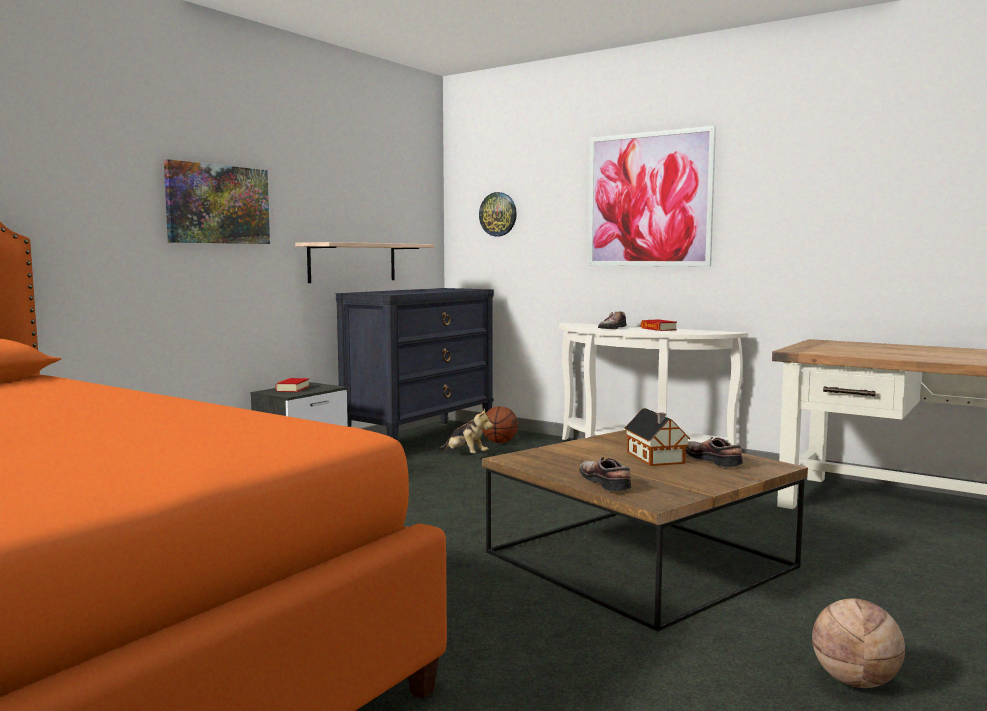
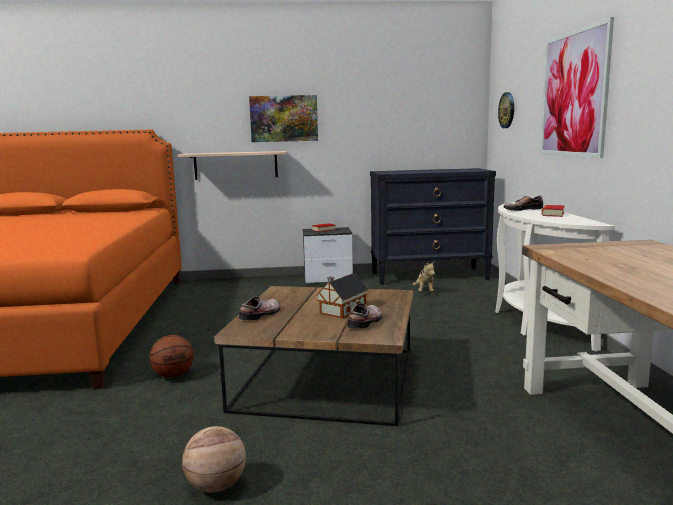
camera: 50 degrees right, 5 degrees up
(352, 262) = (390, 150): shelf -> shelf (236, 165)
(499, 442) = (469, 289): basketball -> basketball (173, 375)

